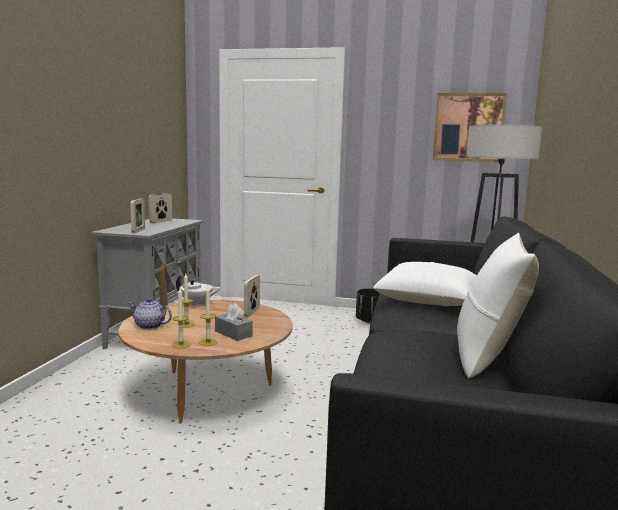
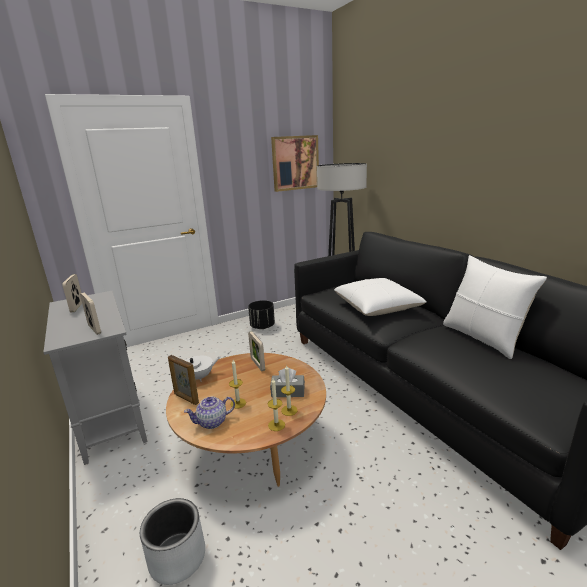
camera: 40 degrees left, 10 degrees up
(62, 418) = (177, 558): none -> grey planter

